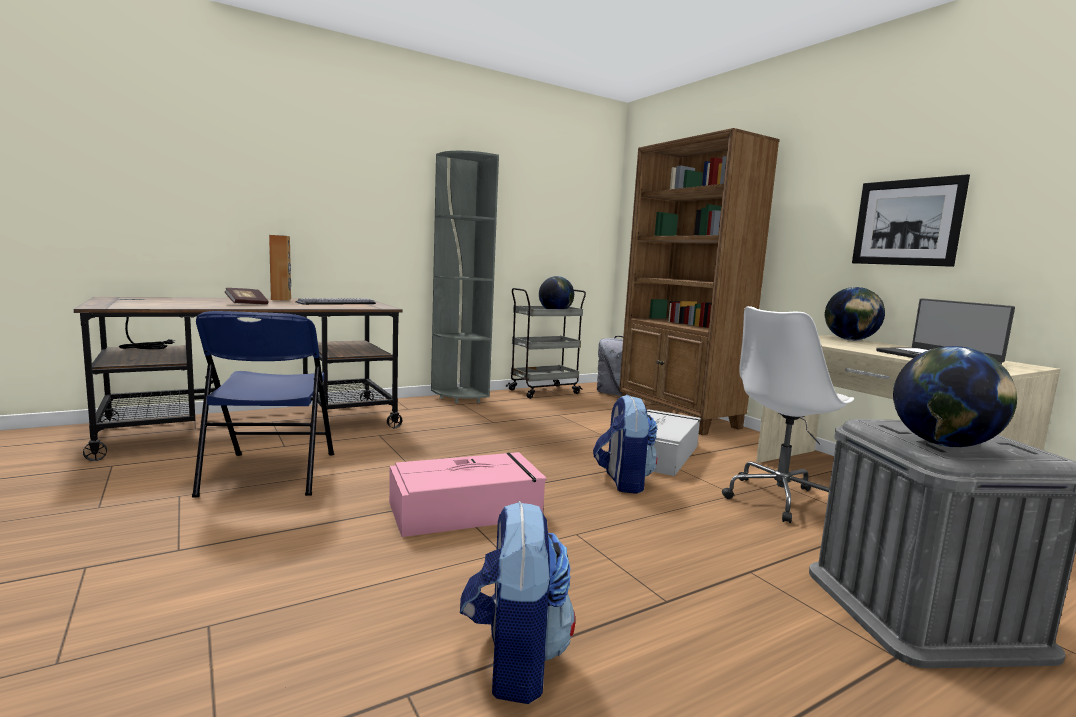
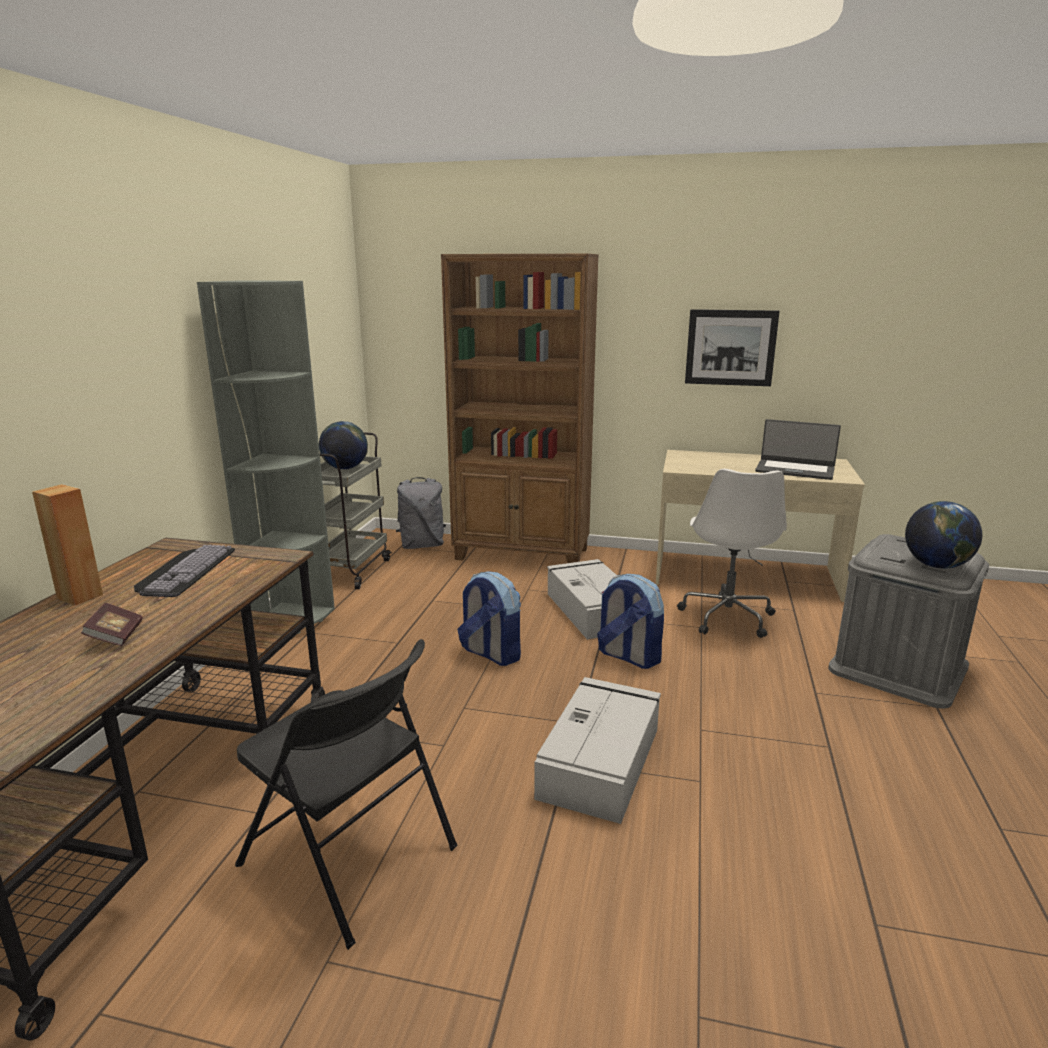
camera: 45 degrees left, 10 degrees up
(270, 474) = (347, 857): blue chair -> black chair
(467, 510) = (600, 760): pink storage box -> grey storage box
(513, 661) = (862, 853): backpack -> backpack (490, 653)
(850, 340) = (701, 456): globe -> none

